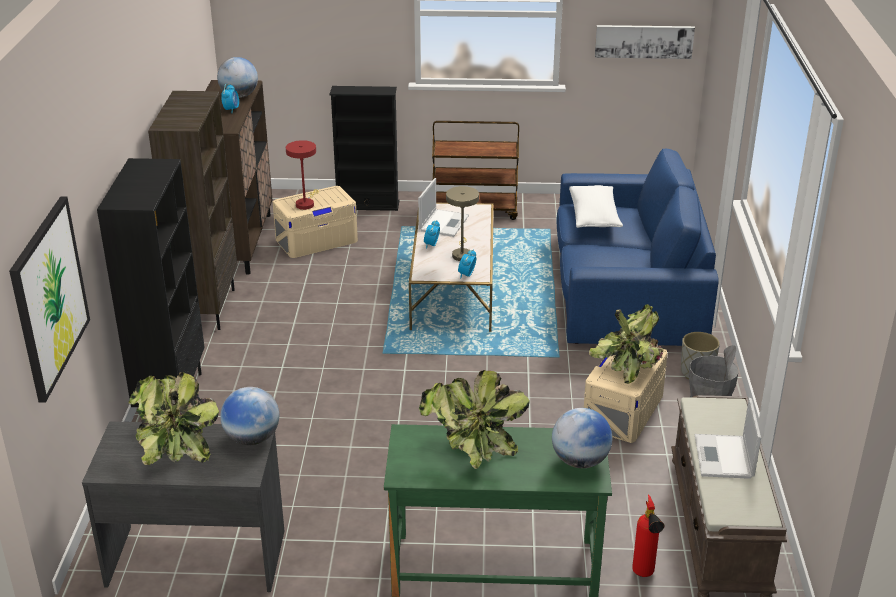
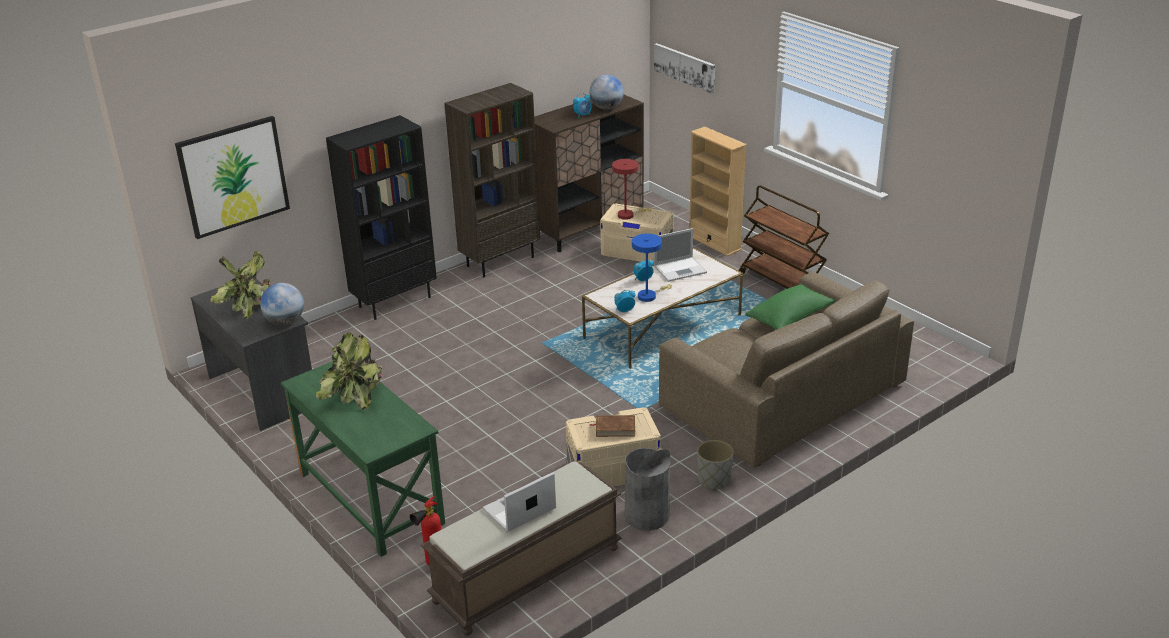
camera: 50 degrees right, 0 degrees up
(367, 205) = (714, 242): black bookcase -> beige bookcase
(461, 254) = (649, 295): beige table lamp -> blue table lamp
(580, 461) = (388, 437): globe -> none
(594, 217) = (789, 318): white pillow -> green pillow
(625, 289) = (781, 396): blue sofa -> brown sofa
(629, 364) = (615, 428): potted plant -> brown book
(644, 41) = (957, 175): picture -> picture (685, 67)

